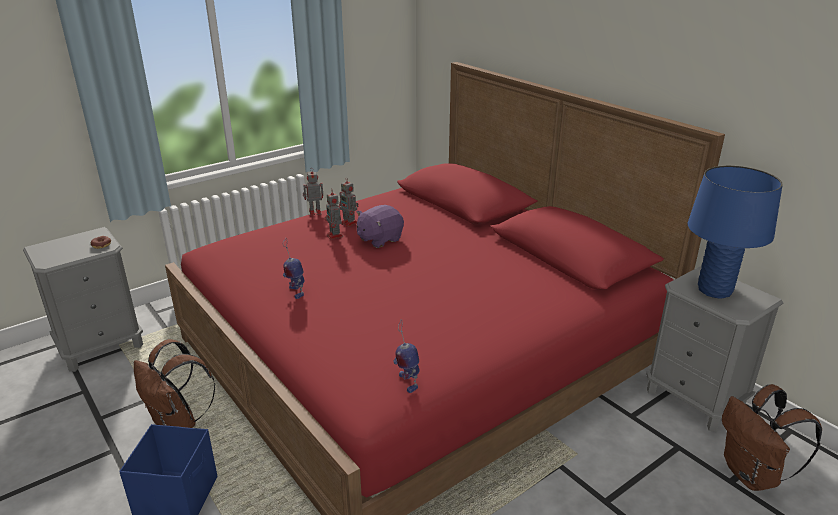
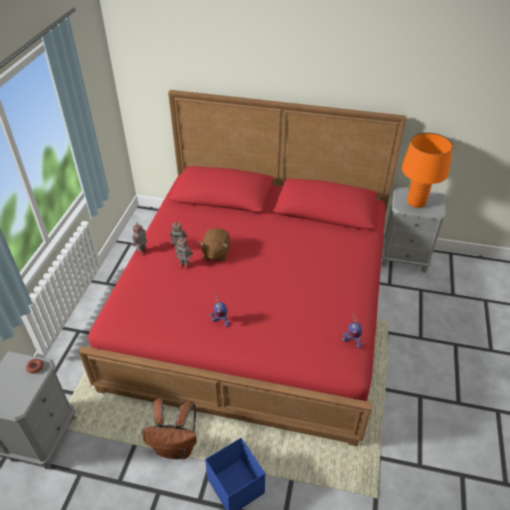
camera: 40 degrees left, 15 degrees up
(379, 239) = (216, 253): purple plush toy -> brown plush toy
(714, 290) = (416, 202): blue table lamp -> orange table lamp
(753, 475) = (457, 286): brown backpack -> none

